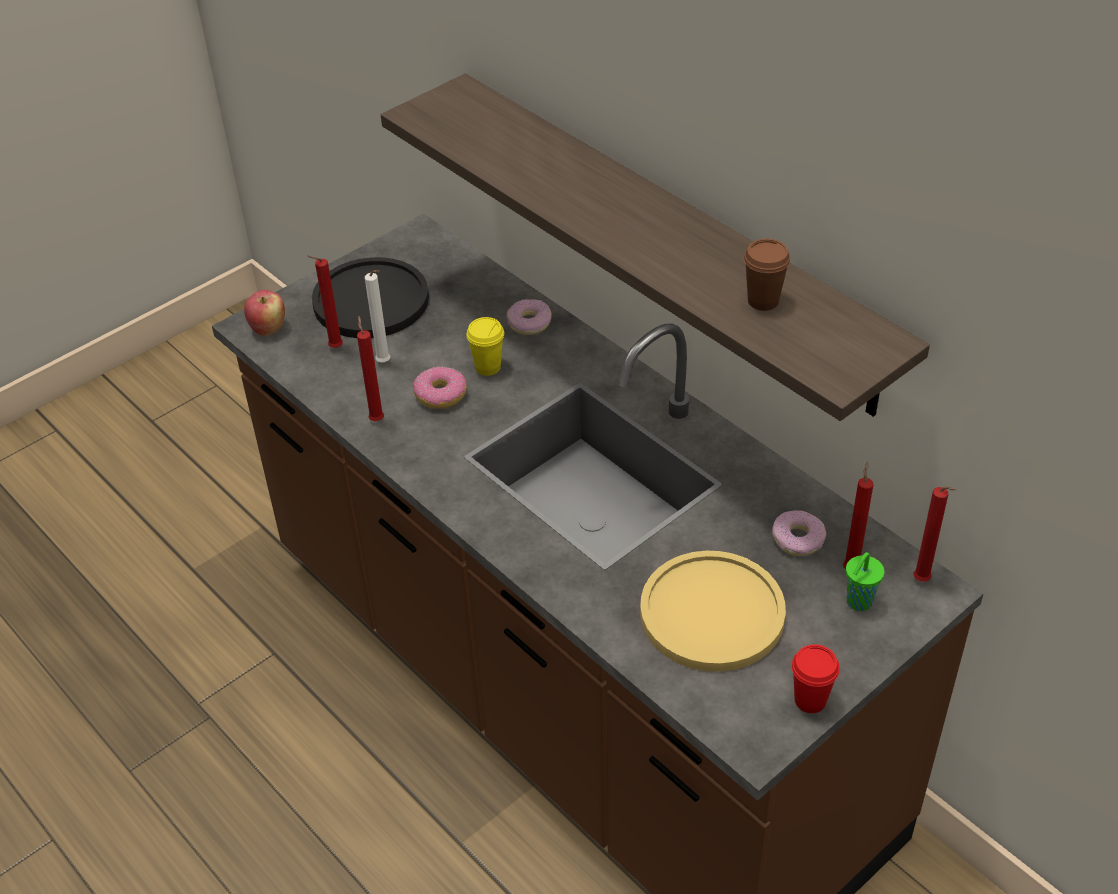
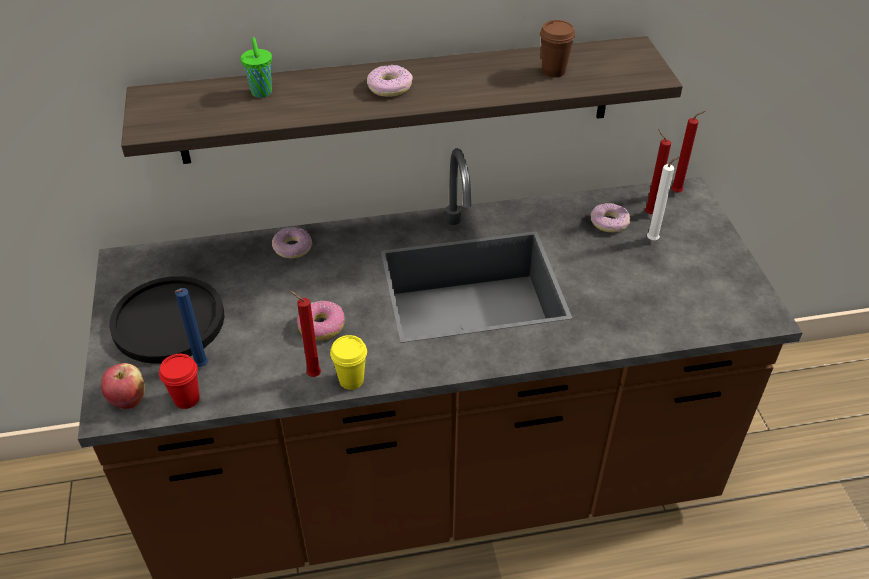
camera: 60 degrees left, 0 degrees up
(333, 348) = (201, 367): red candle -> blue candle
(385, 363) = (252, 343): white candle -> white candle (654, 239)
(488, 367) = (317, 289): yellow cup -> yellow cup (351, 380)
(613, 209) = (389, 87): none -> donut
(712, 613) = (646, 286): yellow plate -> none
(810, 700) = (743, 278): red cup -> red cup (187, 399)
(858, 603) = (678, 223): green cup -> green cup (261, 93)

